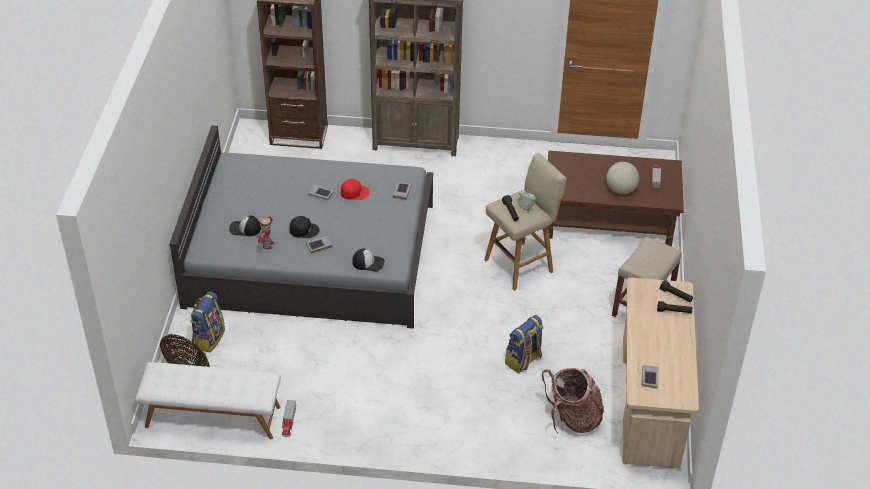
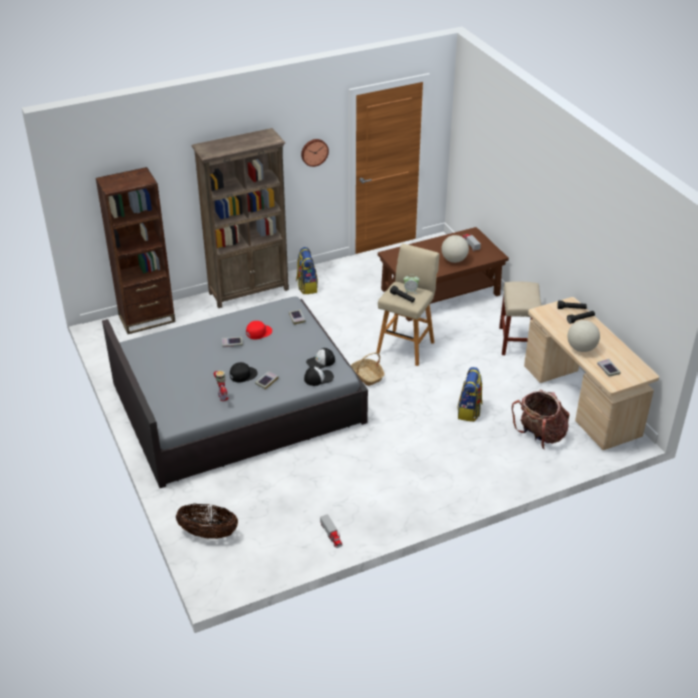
camera: 30 degrees left, 5 degrees down
(208, 338) = (205, 501): backpack -> backpack (307, 286)
(212, 417) = (264, 560): white bench -> none
(245, 229) = (191, 392): cap -> cap (320, 362)
(454, 280) = (367, 376): none -> basket
(515, 17) = (314, 152): none -> wall clock
(643, 343) = (581, 348): none -> globe

